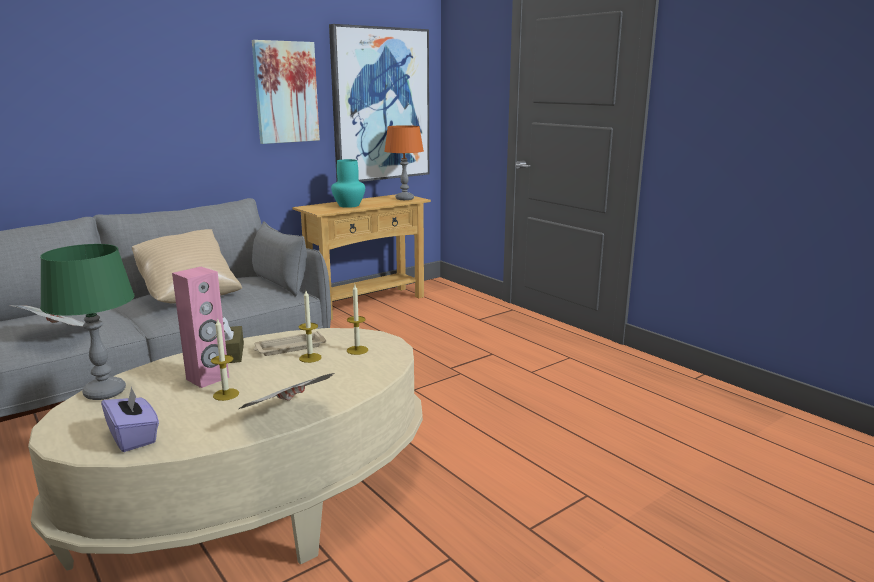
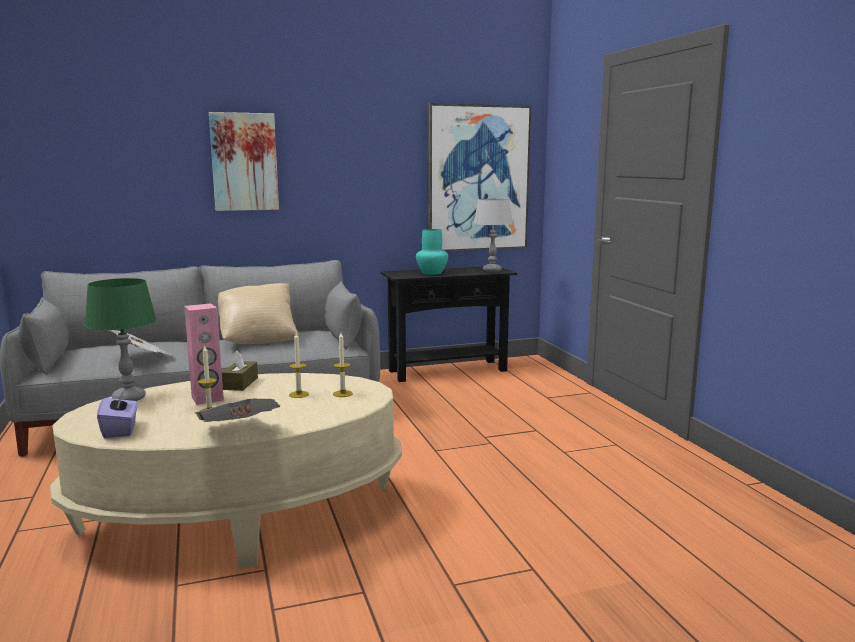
camera: 20 degrees right, 5 degrees down
(286, 92) = (381, 166): picture -> picture (244, 162)
(289, 348) = (289, 385): beige tray -> none
(367, 303) = (447, 371): beige console table -> black console table
(404, 199) = (492, 270): orange table lamp -> grey table lamp

